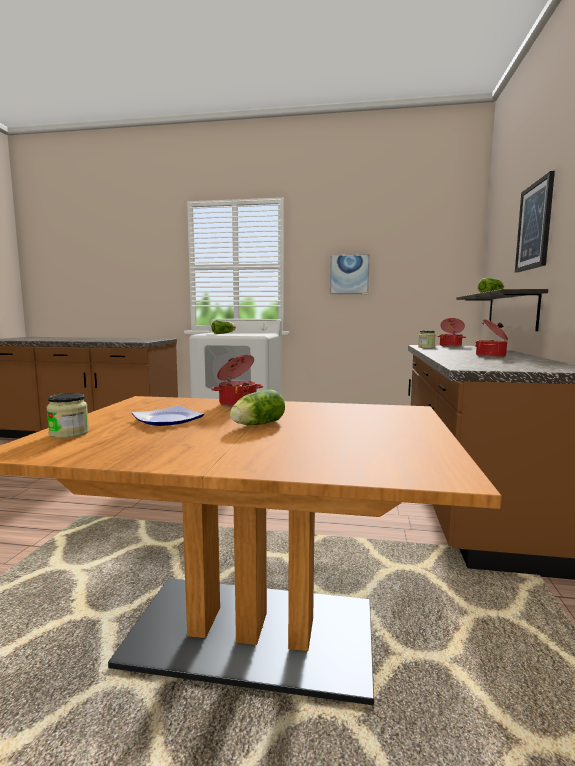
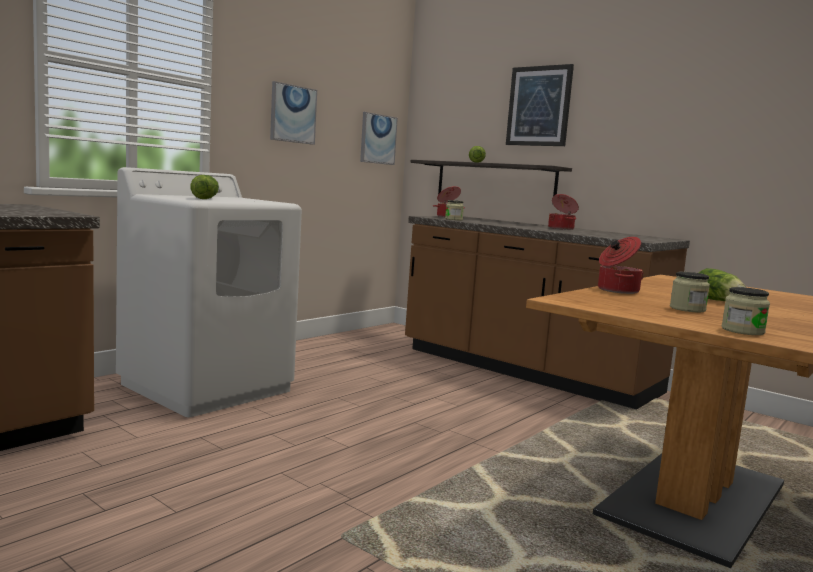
camera: 60 degrees left, 0 degrees up
(168, 420) = (687, 309): plate -> jar
(442, 283) = (378, 139): none -> picture

